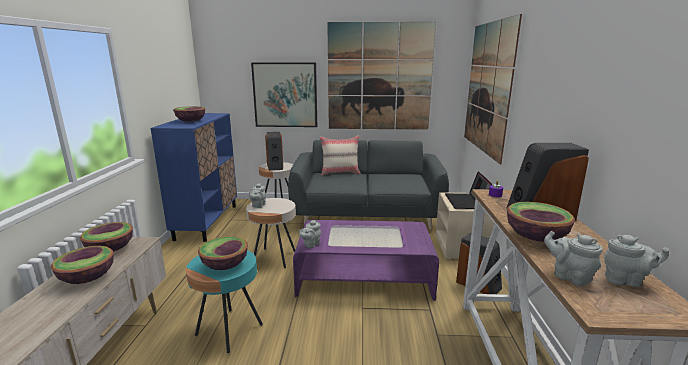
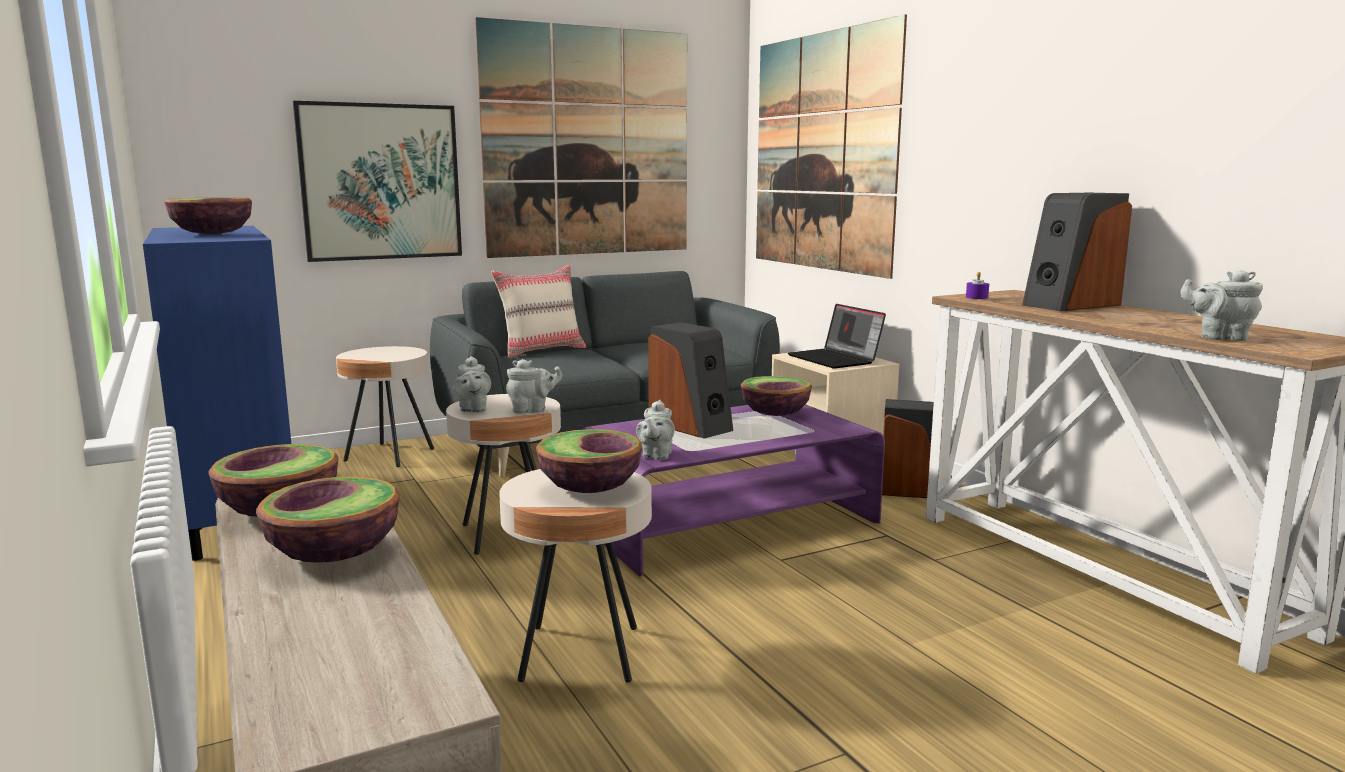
camera: 30 degrees left, 5 degrees down
(229, 330) = (580, 653): turquoise side table -> beige side table
(275, 166) = (379, 354): speaker -> speaker (691, 426)
(535, 237) = (1115, 319): bowl -> bowl (775, 414)
(625, 281) = (1270, 333): grey teapot -> grey teapot (532, 410)

